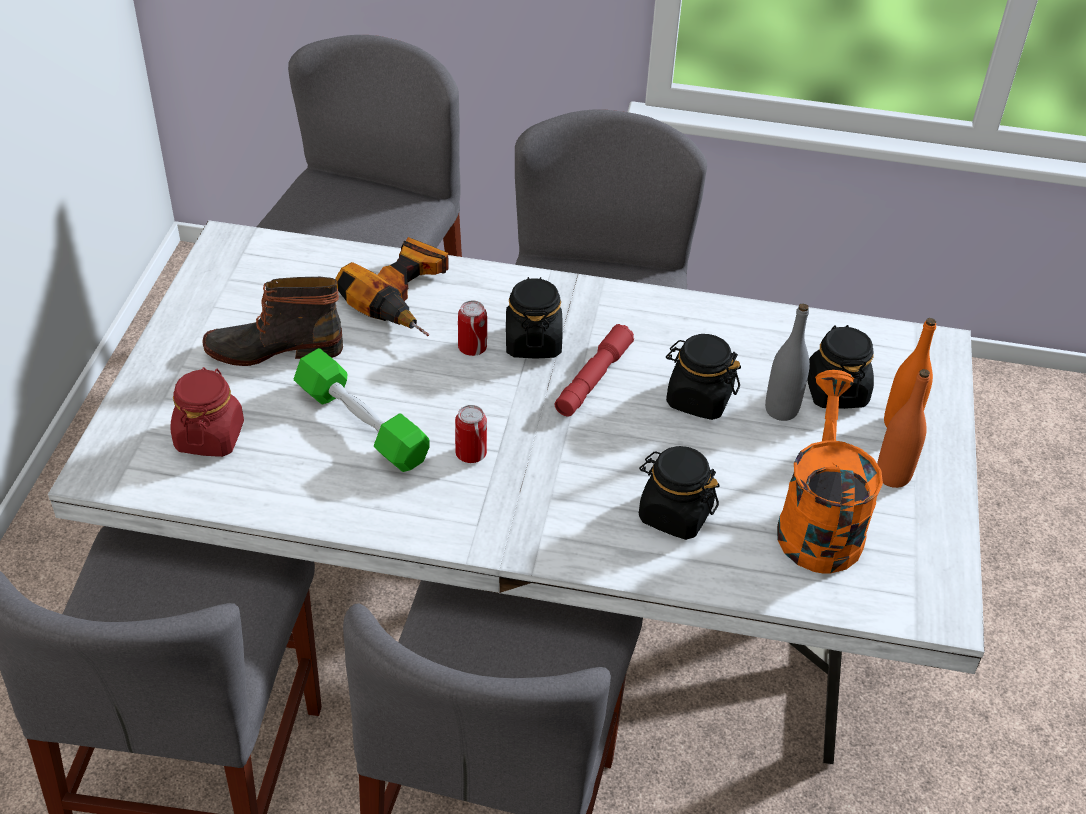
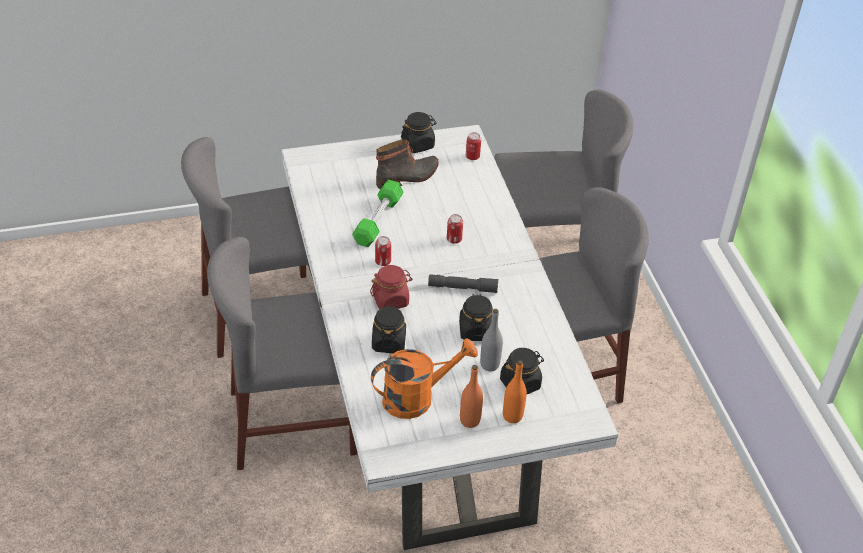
camera: 65 degrees right, 0 degrees up
(210, 436) = (340, 179): red jar -> red jar (390, 300)
(274, 347) = (408, 177): boot -> boot turned 90 degrees clockwise
(285, 255) = (472, 156): none -> can
(406, 297) = (473, 205): power drill -> none
(533, 342) = (473, 258): black jar -> black jar (418, 144)
(593, 379) = (462, 288): red flashlight -> grey flashlight

